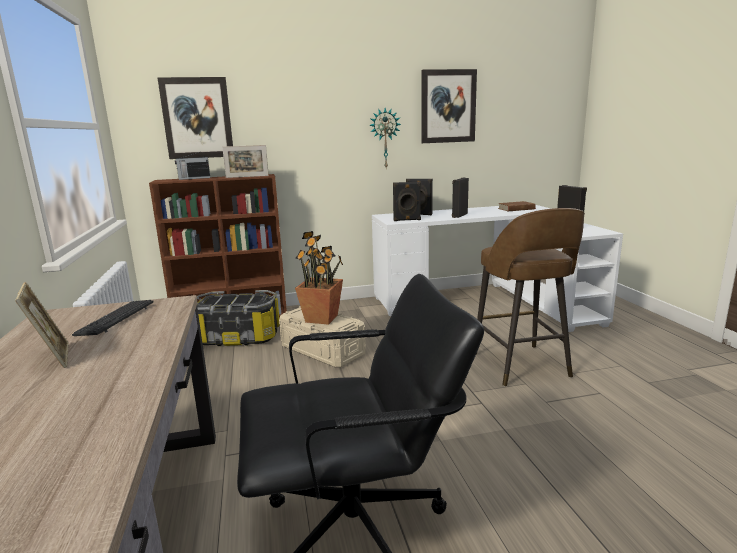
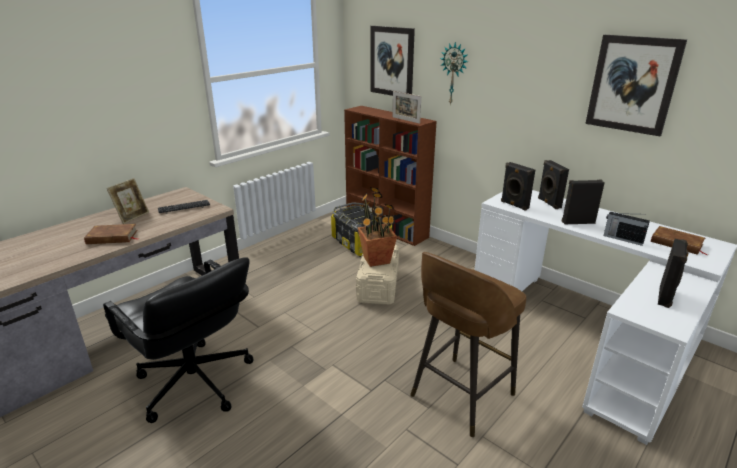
camera: 55 degrees right, 10 degrees up
(102, 381) = (112, 237): none -> brown book
(194, 178) = (377, 111): radio -> radio (622, 239)
(384, 138) = (544, 109): wall clock -> wall clock (454, 74)

